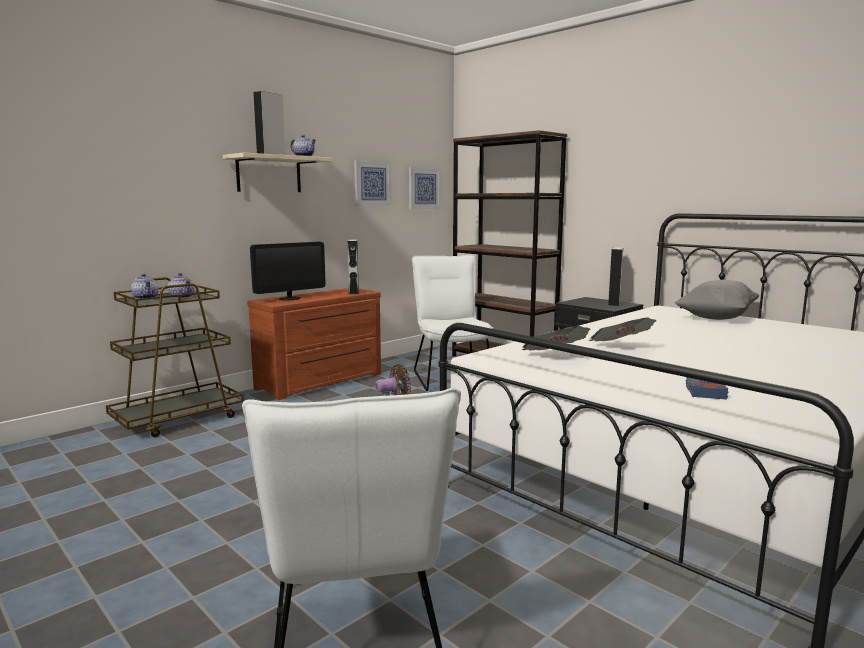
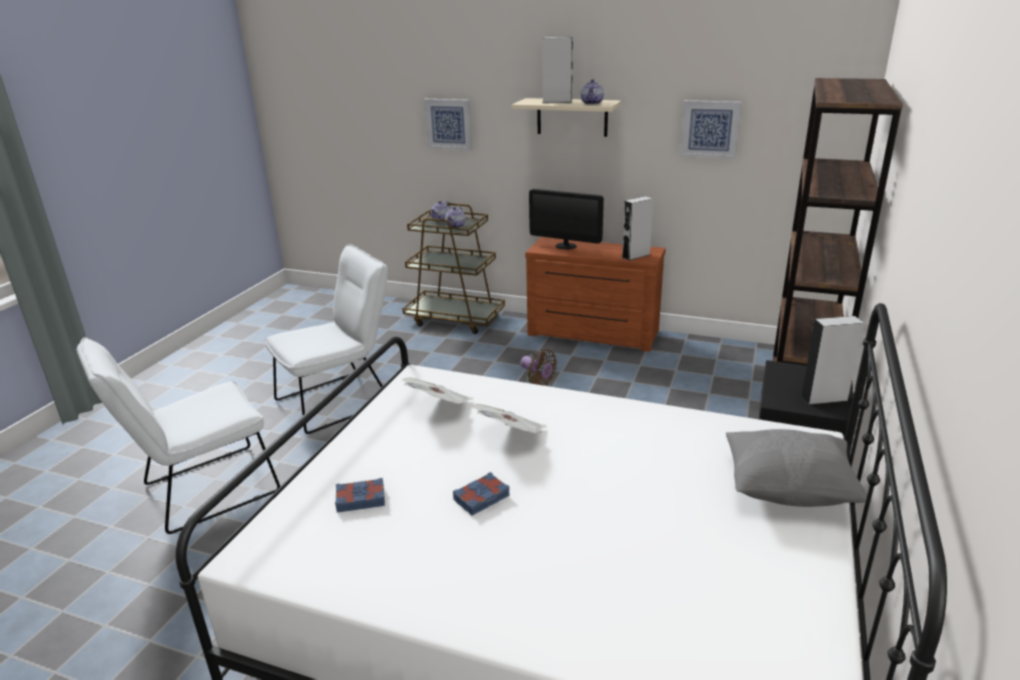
camera: 65 degrees right, 15 degrees up
(423, 188) = (804, 138): picture -> picture (448, 124)
(450, 377) = (690, 389): white chair -> white chair (340, 399)
(711, 362) = (482, 498): none -> blue book

